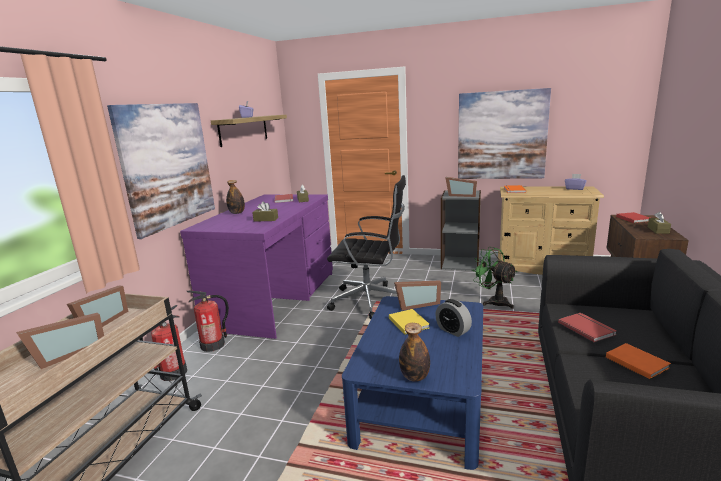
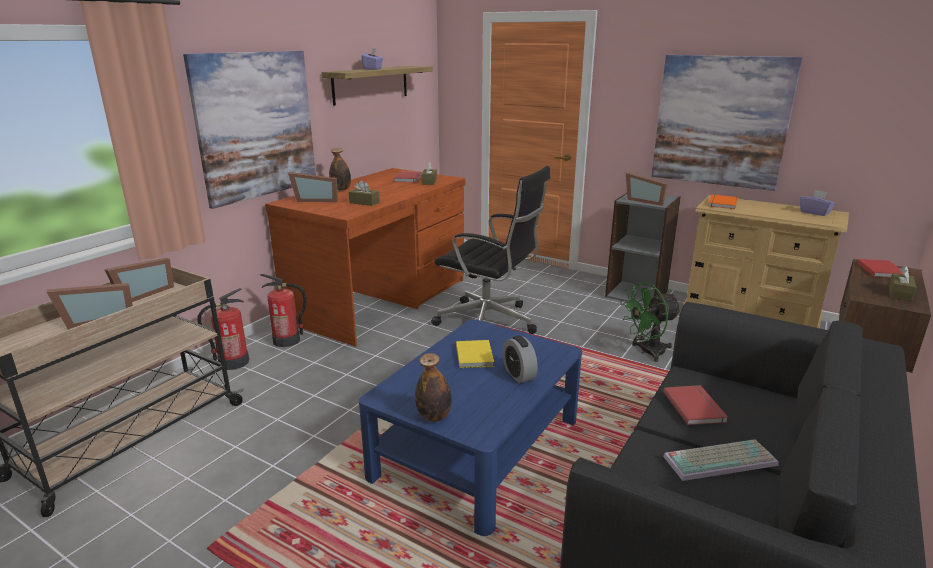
camera: 15 degrees right, 5 degrees up
(275, 299) = (380, 300): purple desk -> brown desk
(416, 304) = (501, 336): picture frame -> picture frame (316, 200)
(494, 301) = (647, 352): green fan -> green fan turned 90 degrees counterclockwise
(636, 361) = (720, 459): orange book -> keyboard

